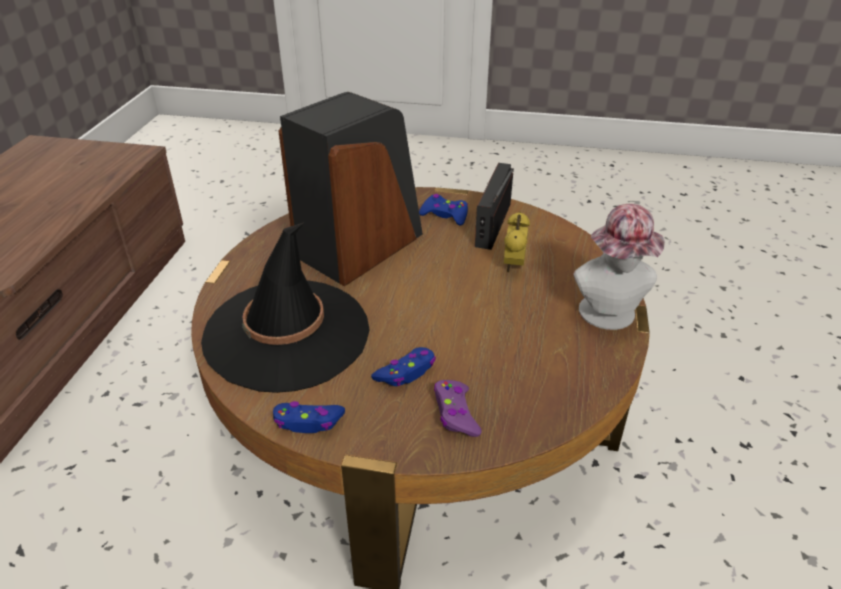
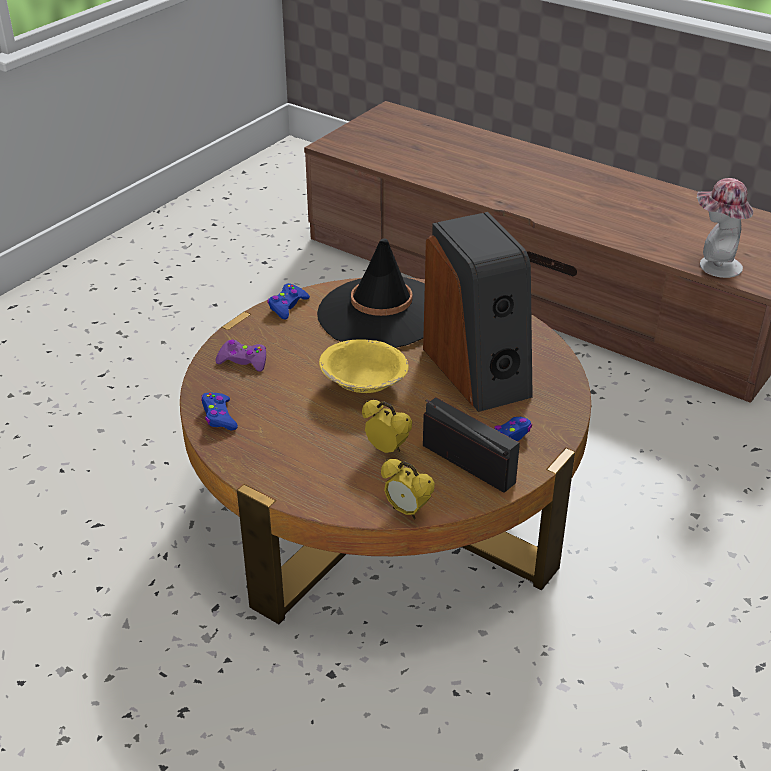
camera: 115 degrees right, 0 degrees up
(406, 372) = (298, 352): blue game controller -> blue game controller (219, 416)
(429, 306) = (364, 383): none -> yellow bowl
(573, 237) = (407, 511): none -> alarm clock
(609, 317) = (272, 475): hat -> hat (714, 265)

